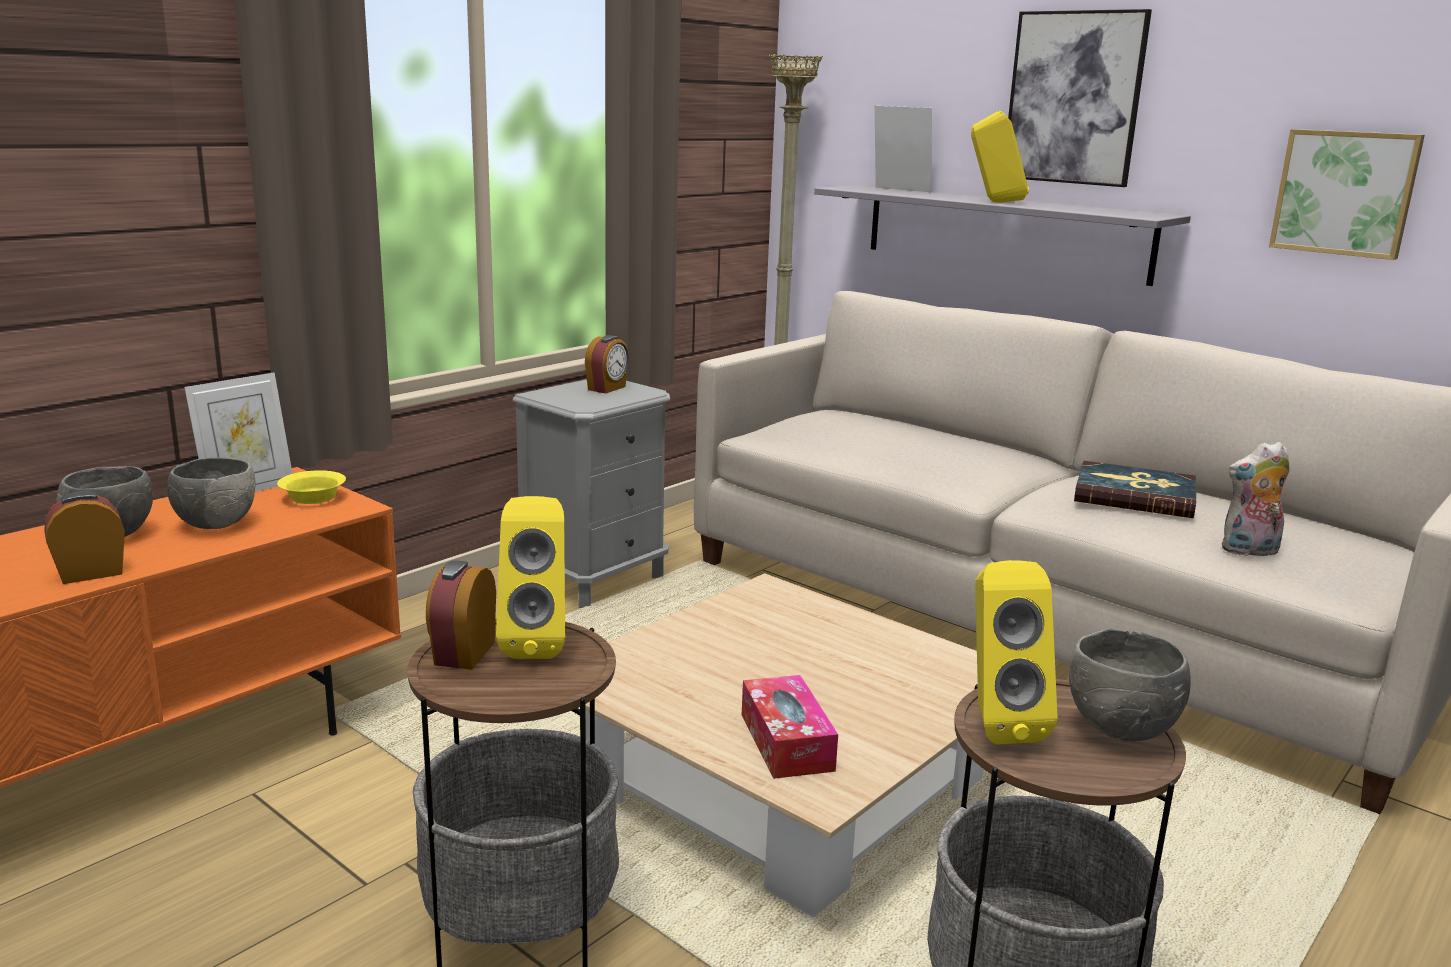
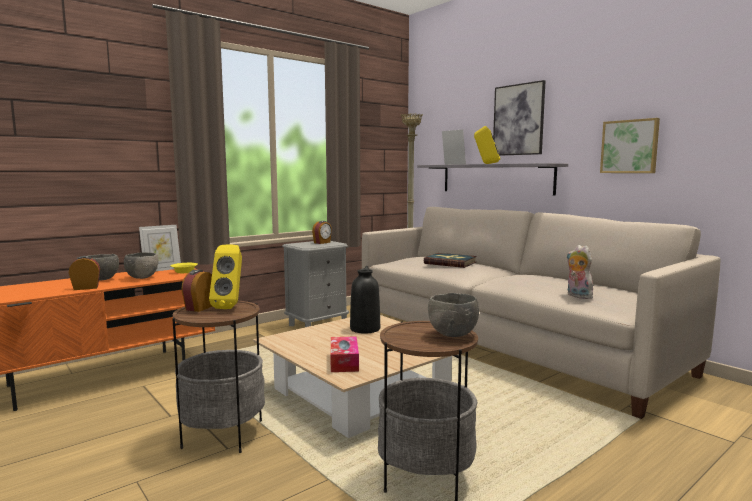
camera: 10 degrees right, 10 degrees down
(777, 629) = (364, 328): none -> black vase
(996, 723) = (398, 331): yellow speaker -> none
(1134, 496) = (534, 278): book -> book (450, 263)
(1249, 551) = (577, 296): plush toy -> plush toy turned 60 degrees clockwise

